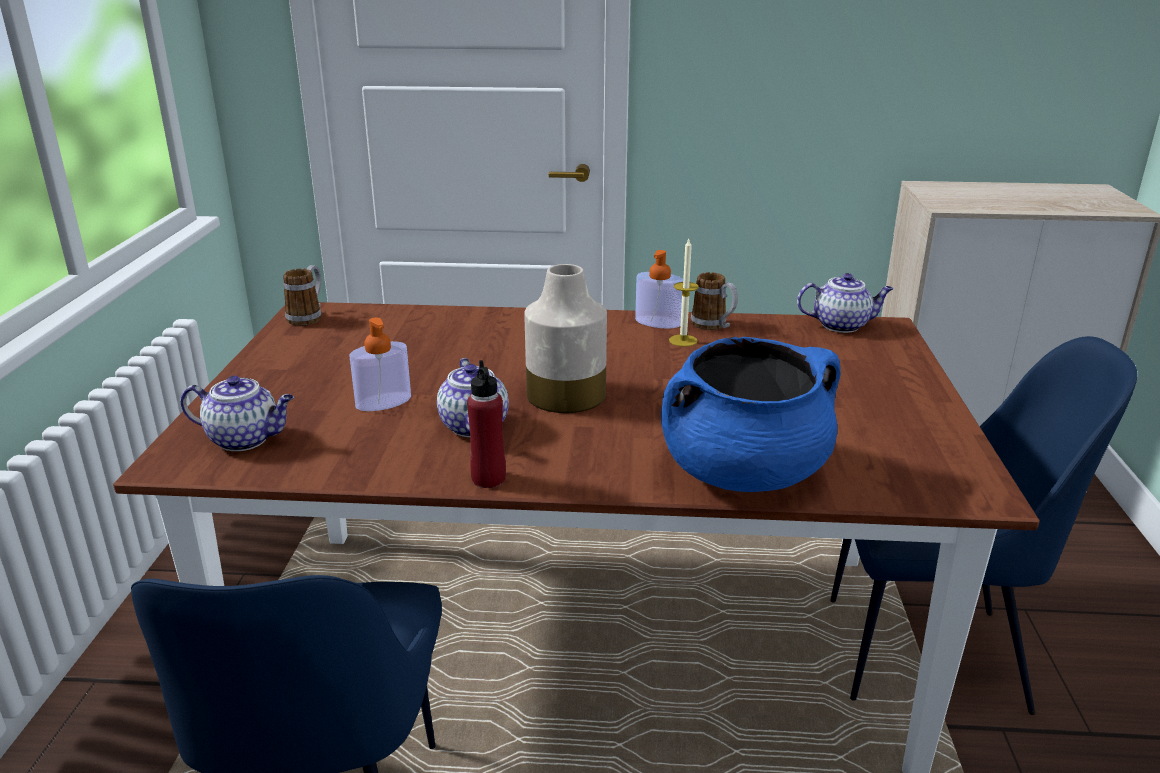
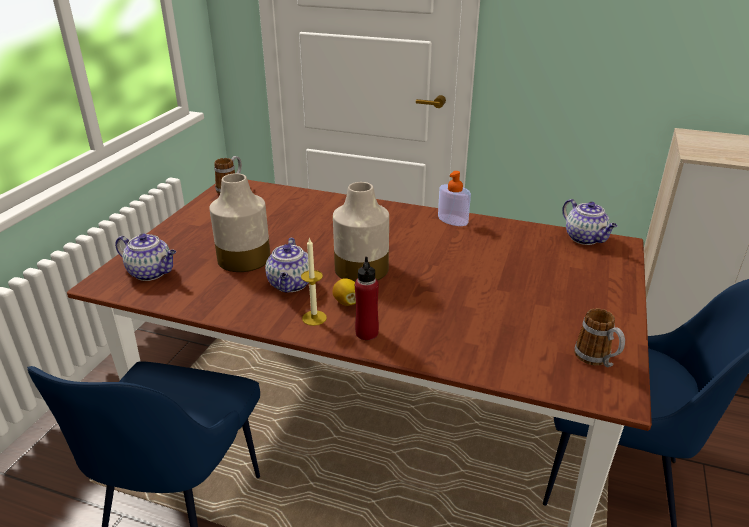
camera: 15 degrees right, 5 degrees up
(383, 402) = (244, 257): soap dispenser -> beige vase
(488, 479) = (279, 324): red bottle -> red bottle (367, 333)
(570, 438) = (347, 302): none -> lemon
(683, 340) = (462, 237): candle -> candle (314, 318)
(714, 326) = (490, 227): mug -> mug (596, 359)
(743, 472) = (449, 347): blue cooking pot -> none
(841, 325) = (585, 238): teapot -> teapot turned 45 degrees clockwise

